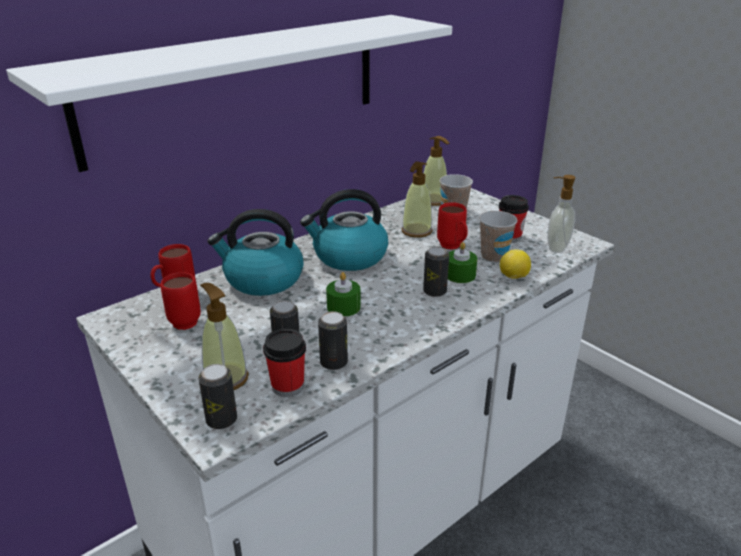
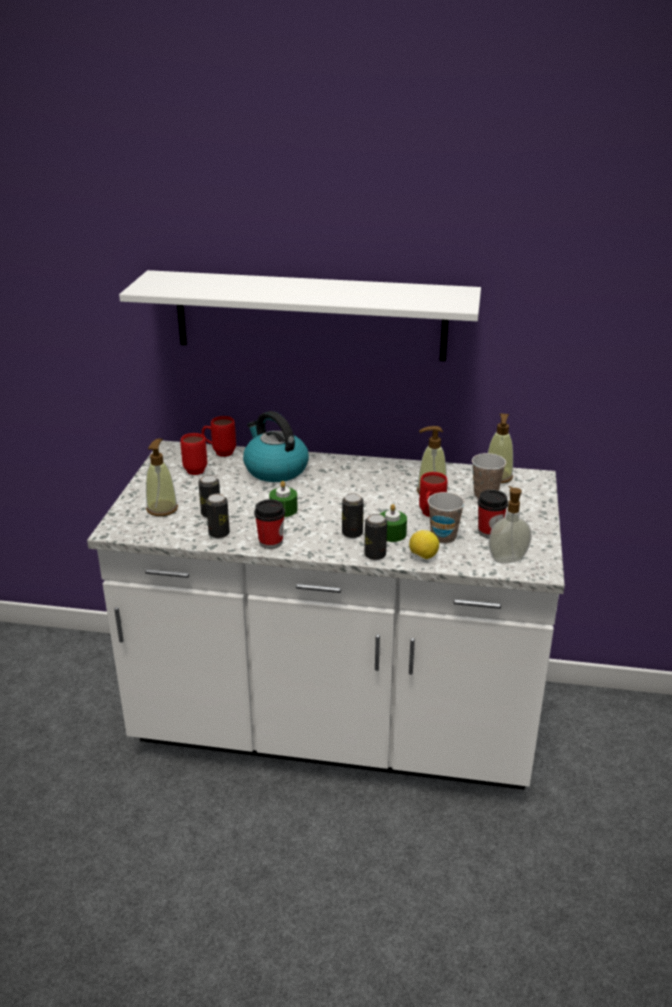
camera: 50 degrees right, 0 degrees up
(221, 420) = (127, 525): can -> can (375, 555)
(287, 386) = (178, 530): cup -> cup (270, 542)
(349, 257) = (350, 483): kettle -> none

